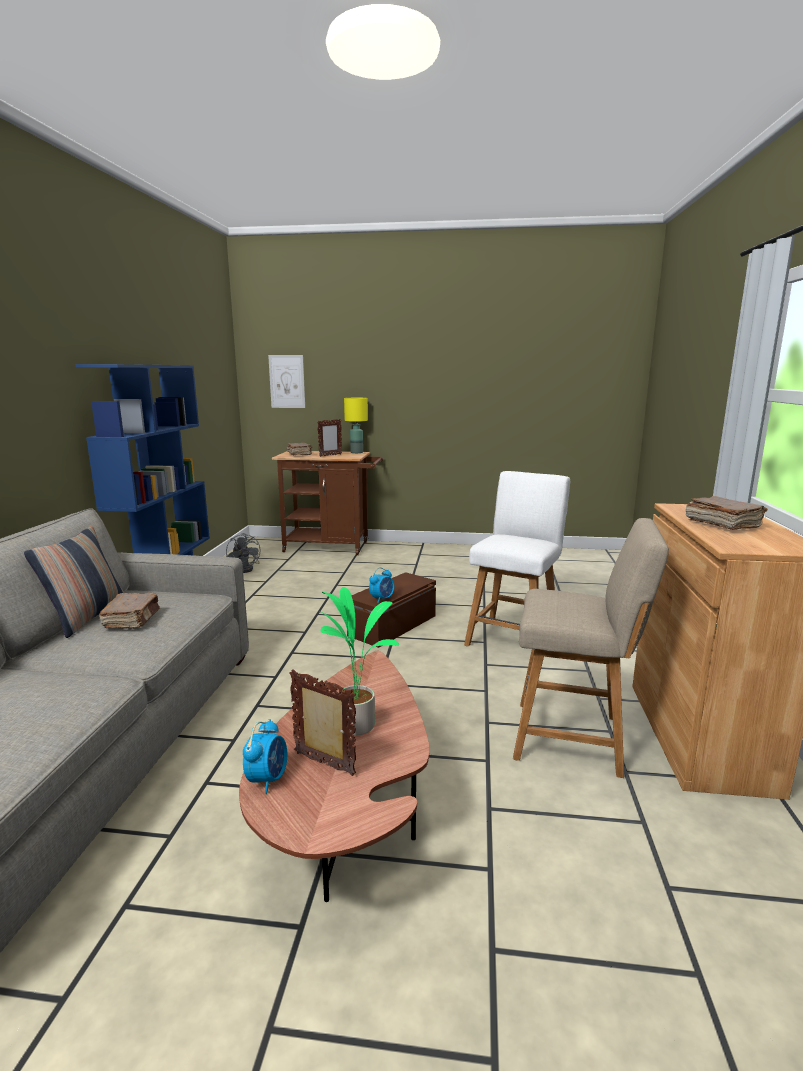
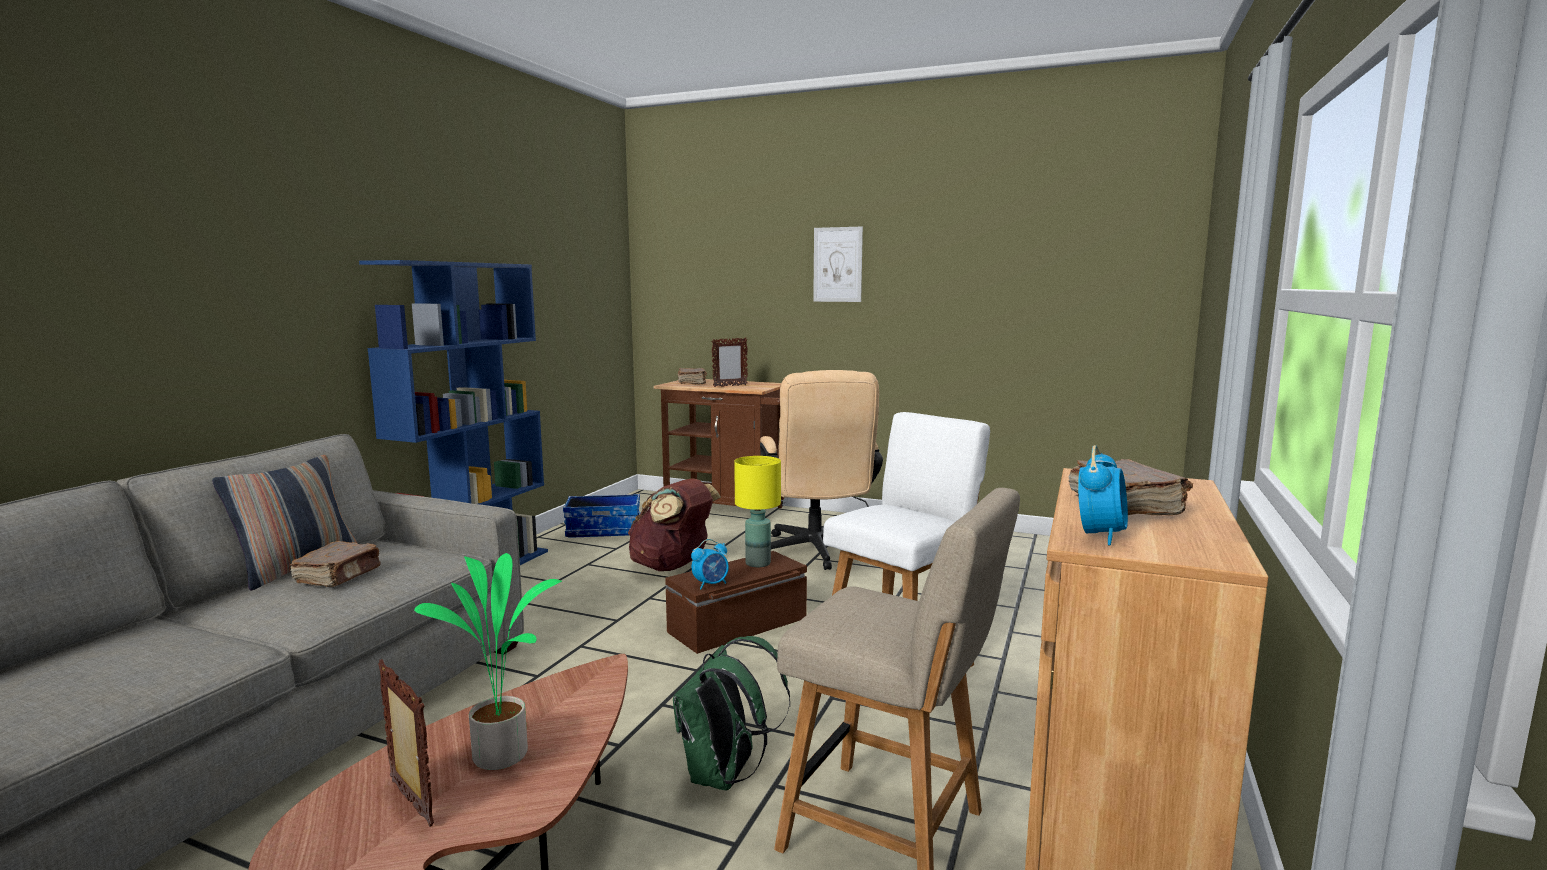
camera: 15 degrees right, 5 degrees down
(246, 569) = (604, 530): grey fan -> storage box
(267, 779) = (325, 811): alarm clock -> alarm clock (1100, 535)
(287, 381) = (688, 288): picture -> picture (837, 264)
(317, 590) = (672, 566): none -> brown backpack
(356, 452) = (769, 383): yellow table lamp -> yellow table lamp (757, 563)
(412, 572) = (816, 553): none -> beige office chair
(452, 721) = (725, 776): none -> green backpack

